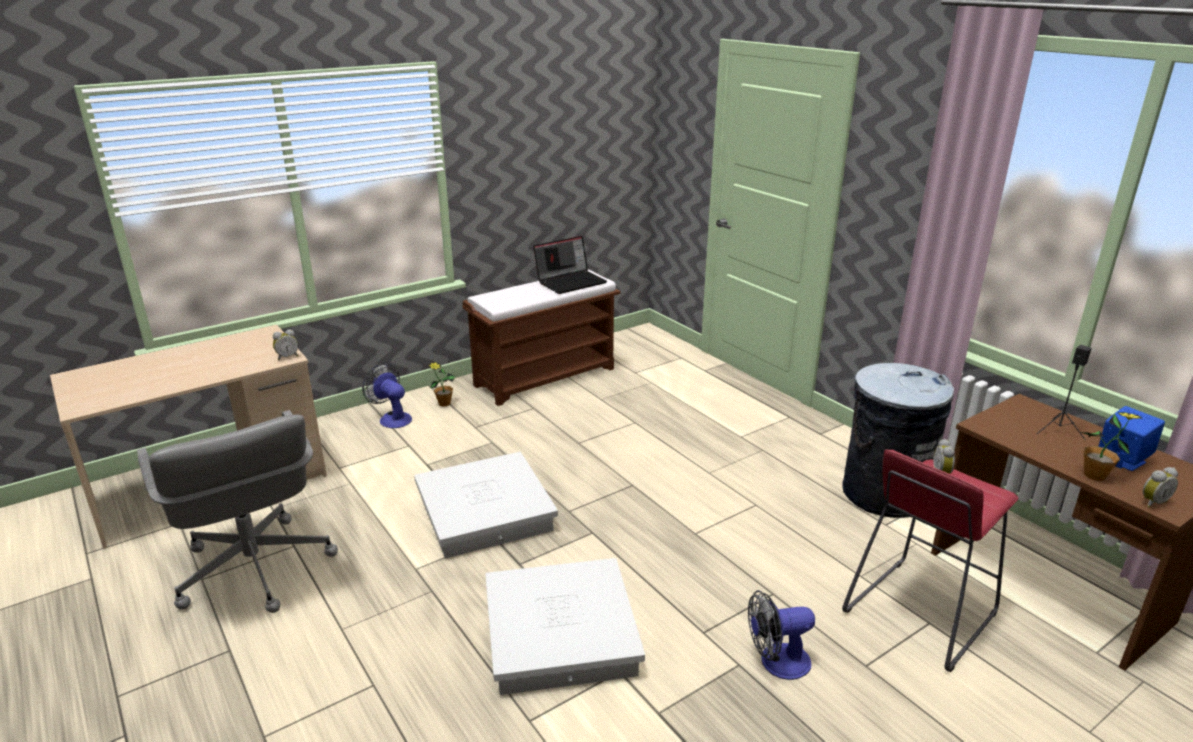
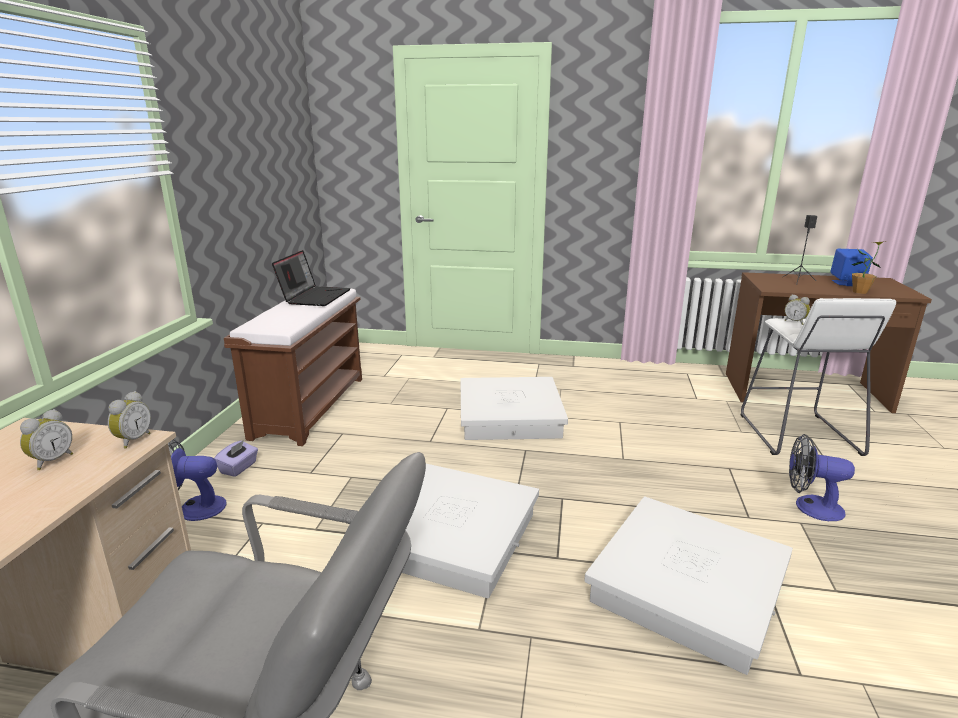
camera: 45 degrees left, 5 degrees down
(444, 403) = (239, 468): potted plant -> purple tissue box
(671, 453) = (510, 416): none -> white storage box
(776, 662) = (810, 507): fan -> fan turned 75 degrees clockwise
(883, 493) = (663, 382): grey trash can -> none
(919, 613) = (797, 435): red stool -> white stool
(1152, 502) = (900, 294): alarm clock -> alarm clock (51, 461)

